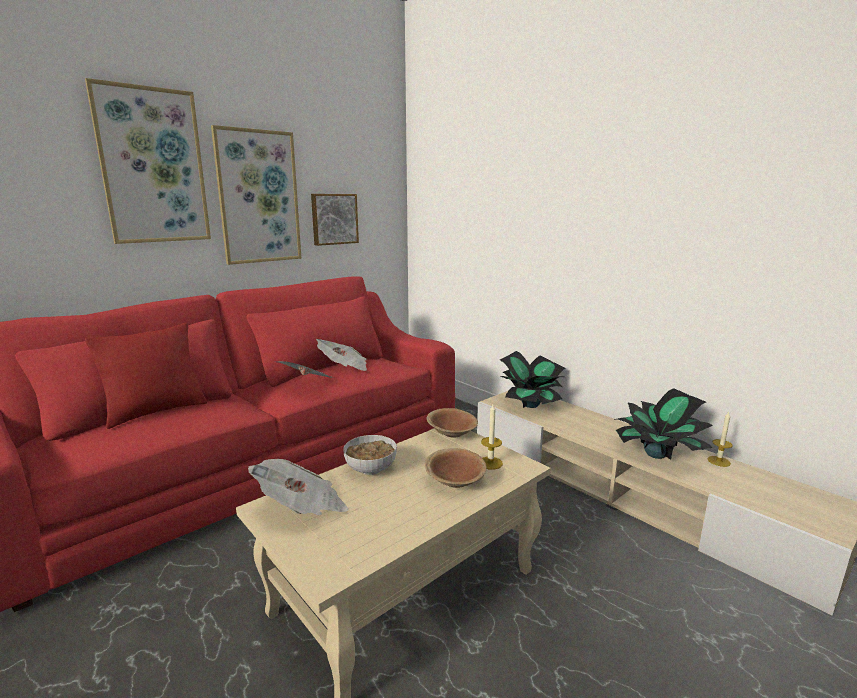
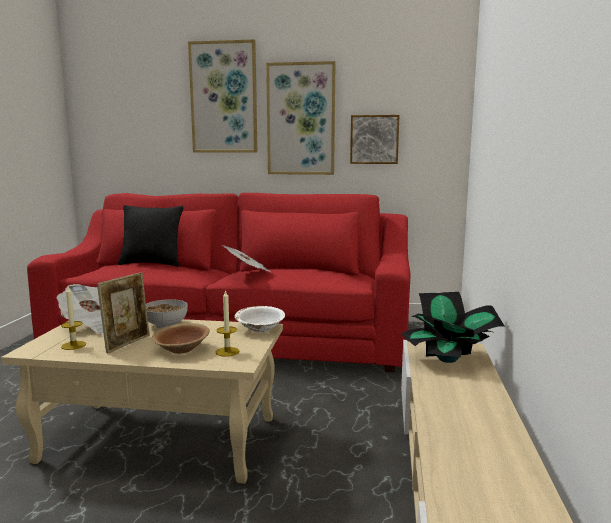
camera: 50 degrees right, 5 degrees down
(156, 411) = (151, 264): red pillow -> black pillow
(344, 367) = (298, 269): newspaper -> none
(397, 504) = (127, 343): none -> picture frame
(452, 433) = (260, 329): brown bowl -> white bowl
(656, 455) = (464, 448): potted plant -> none
(719, 461) = (532, 494): candle -> candle (73, 345)

